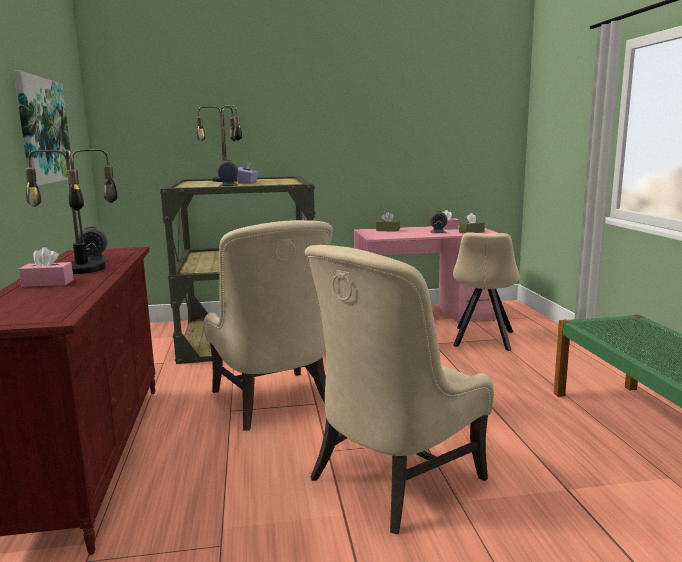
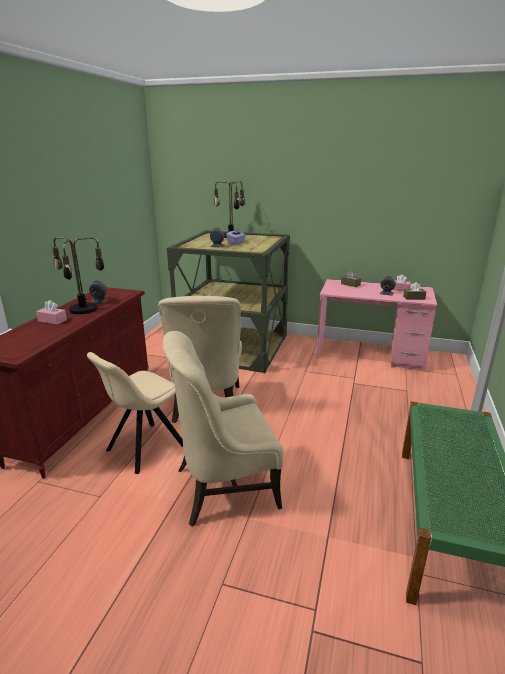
camera: 25 degrees right, 10 degrees up
(43, 130) = (100, 205): picture -> none
(483, 339) = (396, 388): beige chair -> beige chair (145, 448)

